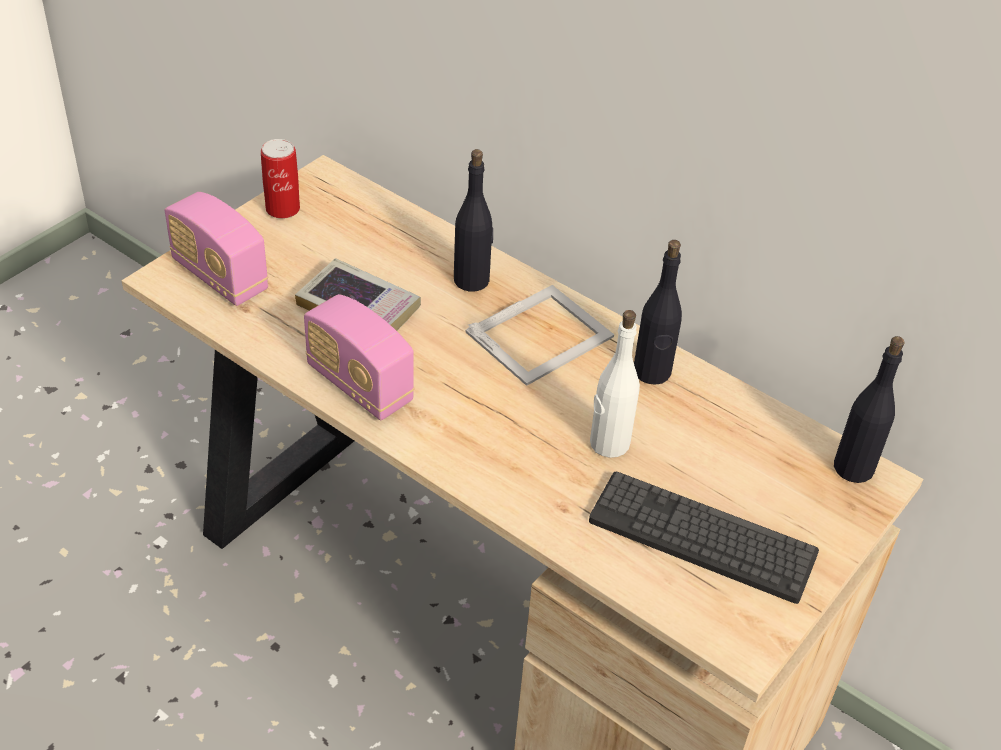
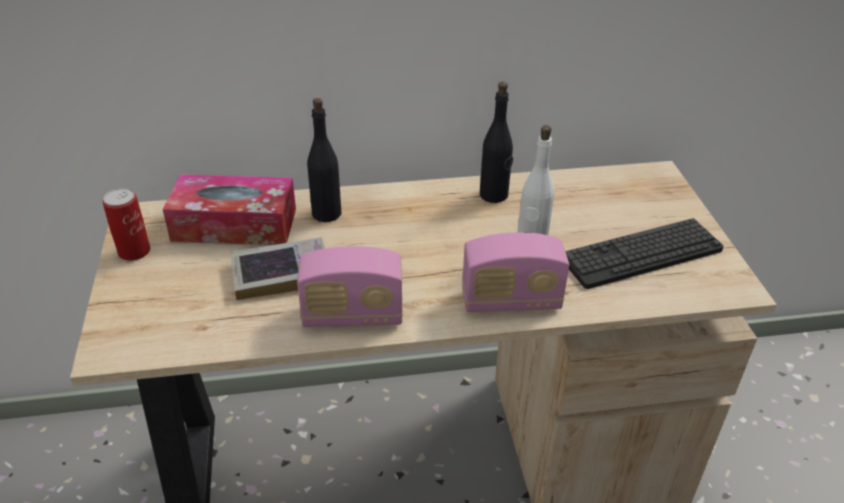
camera: 45 degrees left, 5 degrees down
(220, 276) = (151, 321): radio -> radio (511, 301)
(384, 238) = (234, 225): none -> tissue box
(541, 334) = (411, 215): picture frame -> none
(853, 467) = (642, 175): black bottle -> none

